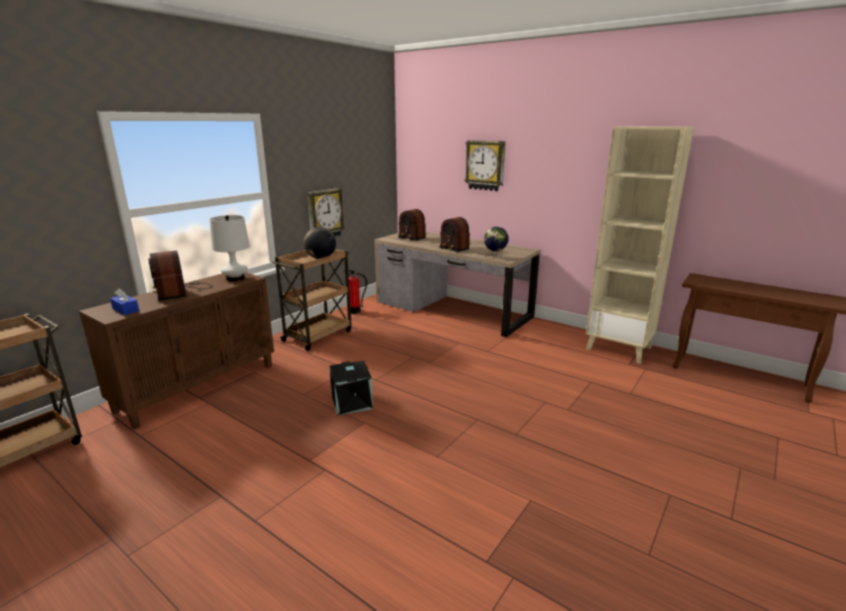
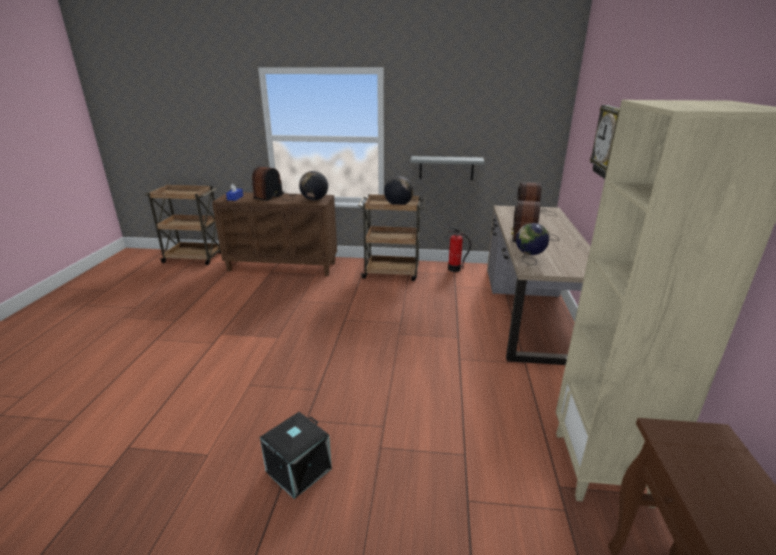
camera: 60 degrees right, 5 degrees up
(235, 278) = (314, 200): white table lamp -> globe
(325, 214) = (446, 168): wall clock -> grey shelf
(352, 402) = (302, 322): black storage box -> black storage box (299, 471)

